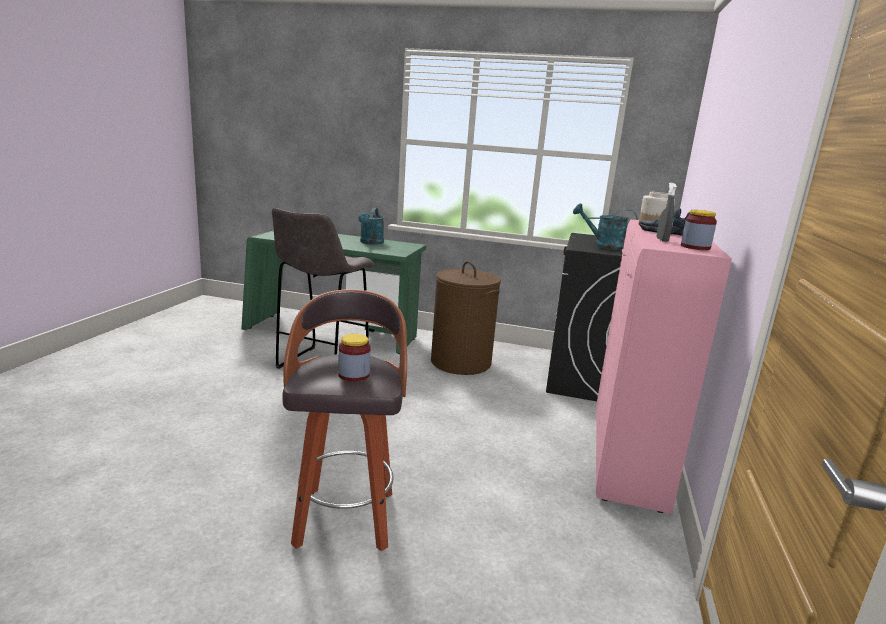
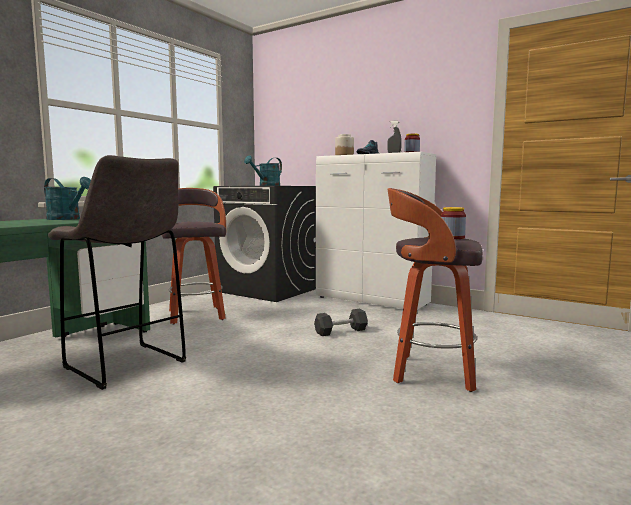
camera: 70 degrees left, 10 degrees down
(461, 362) = (196, 315): brown laundry basket -> stool
(461, 445) = (341, 331): none -> black dumbbell
(627, 459) = (372, 301): pink cabinet -> white cabinet

